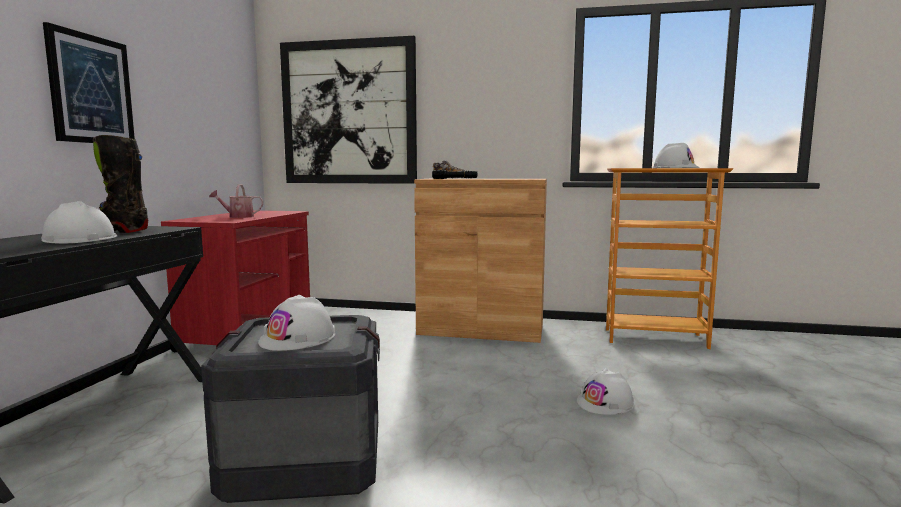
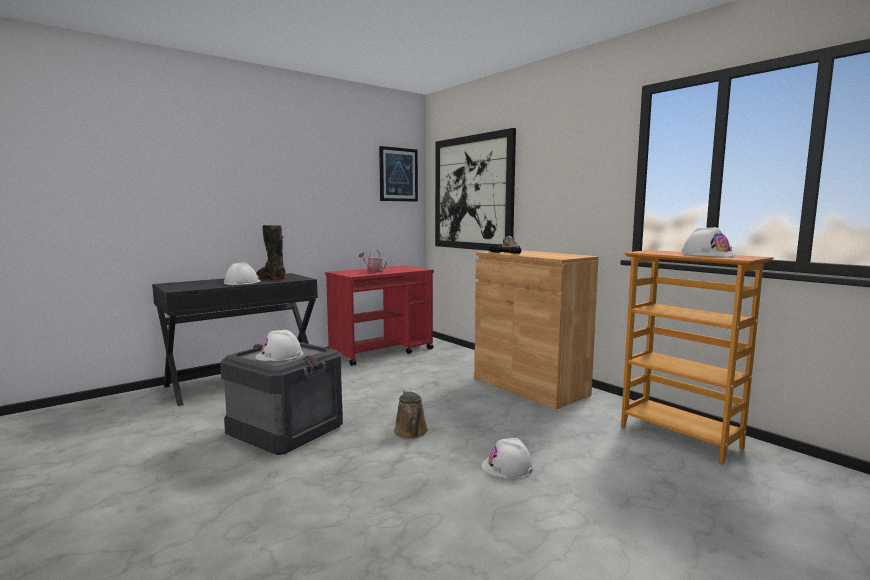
camera: 40 degrees right, 0 degrees up
(91, 89) = (284, 195): picture -> picture (398, 174)
(463, 405) = (412, 432): none -> brown watering can

